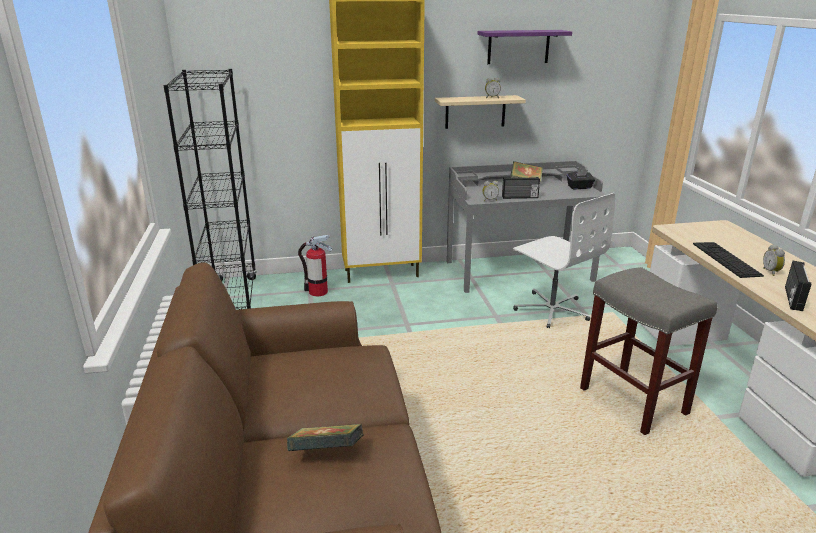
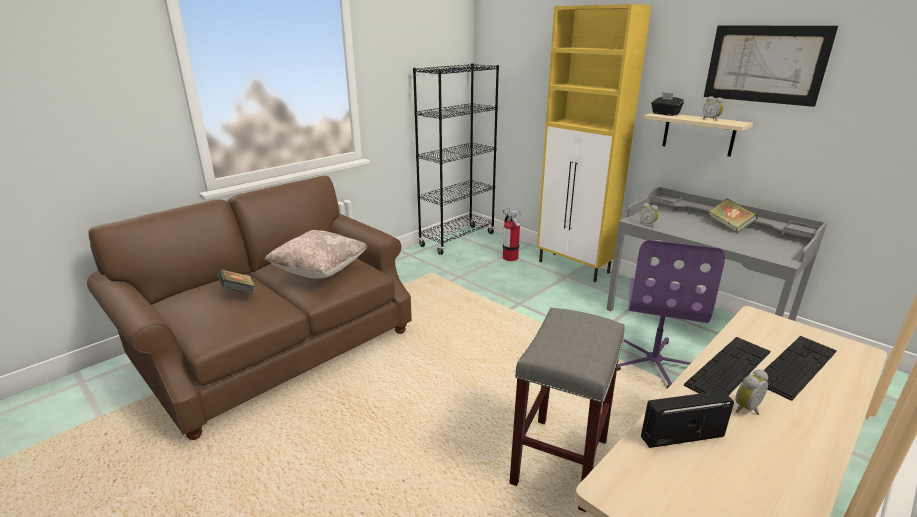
camera: 55 degrees right, 0 degrees up
(335, 377) = (320, 271): none -> beige pillow
(518, 47) = (764, 64): purple shelf -> picture
(520, 197) = (684, 233): radio -> none
(552, 309) = (654, 362): white office chair -> purple office chair
(579, 187) = (783, 250): black tissue box -> black tissue box (665, 114)
(732, 243) = (796, 366): none -> keyboard

